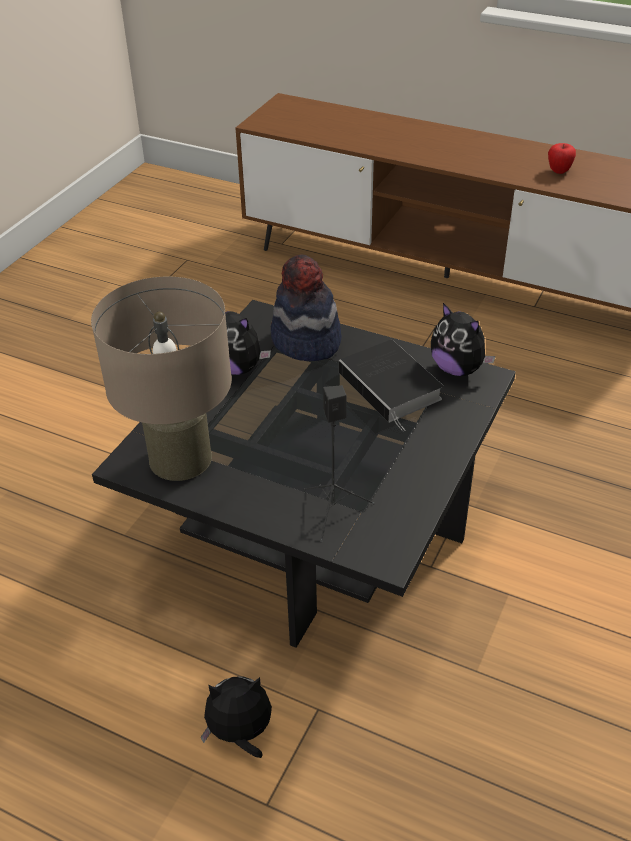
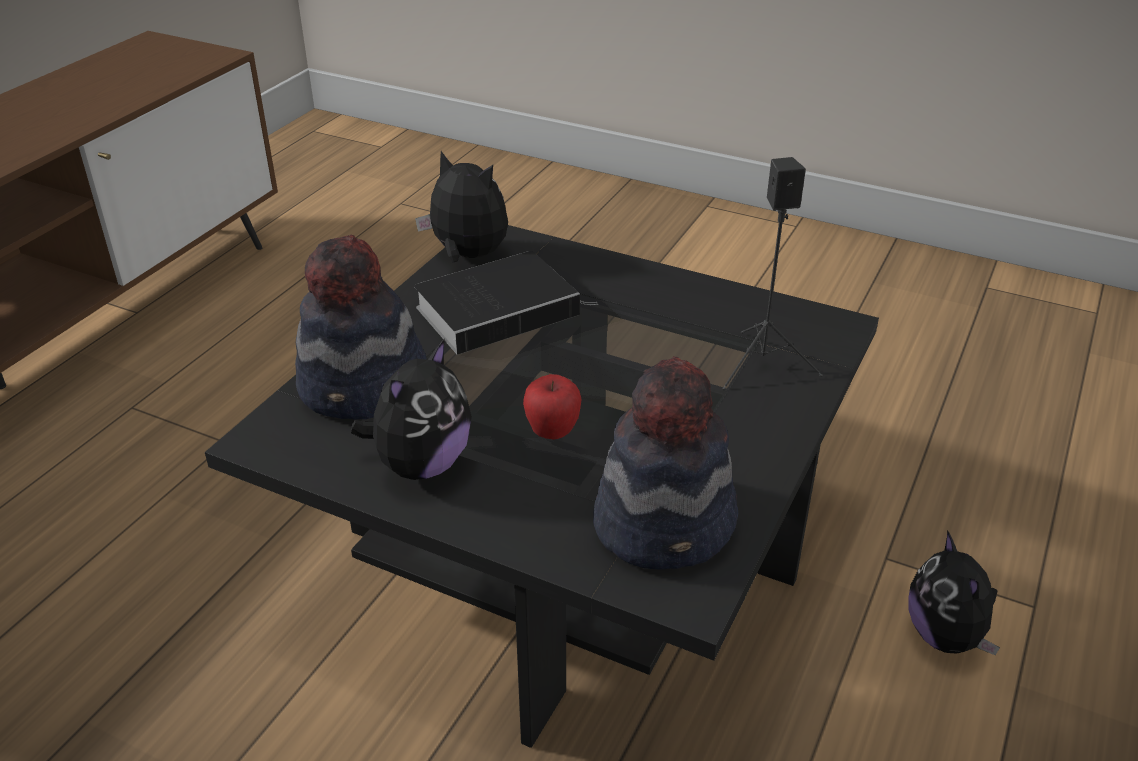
camera: 90 degrees left, 5 degrees down
(180, 458) = (666, 523): beige table lamp -> hat
(458, 369) = (467, 256): plush toy -> plush toy turned 105 degrees counterclockwise
(559, 171) = (68, 105): apple -> apple (552, 432)

